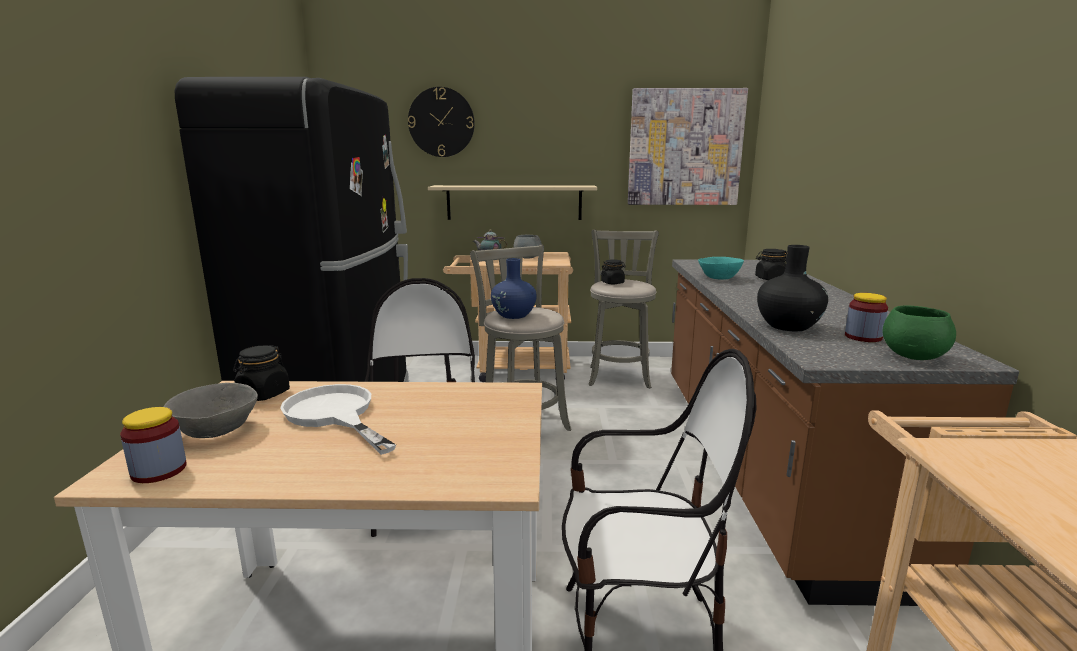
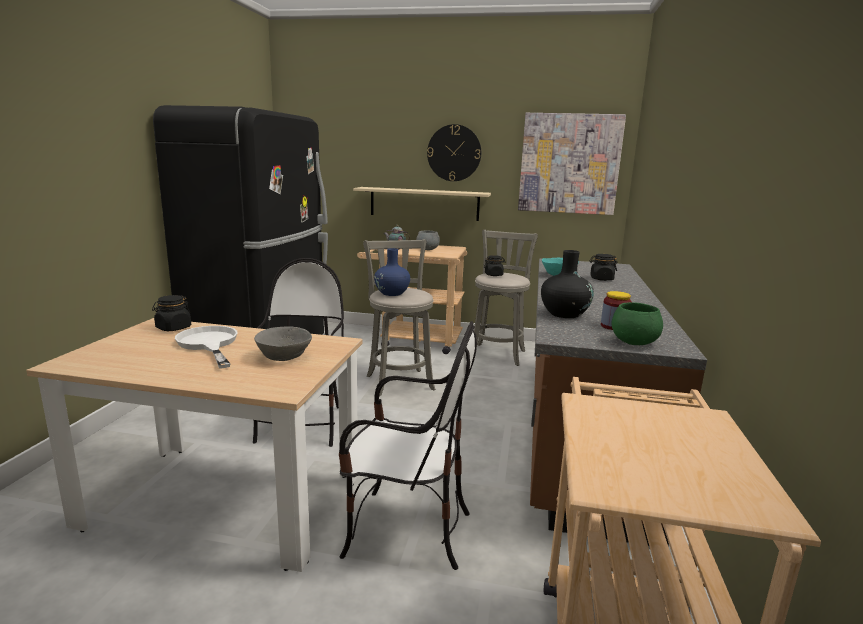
camera: 10 degrees right, 0 degrees up
(159, 470) = (88, 363): jar -> none
(215, 431) = (131, 346): grey bowl -> grey bowl (283, 357)
(441, 122) = (369, 136): wall clock -> wall clock (454, 153)

